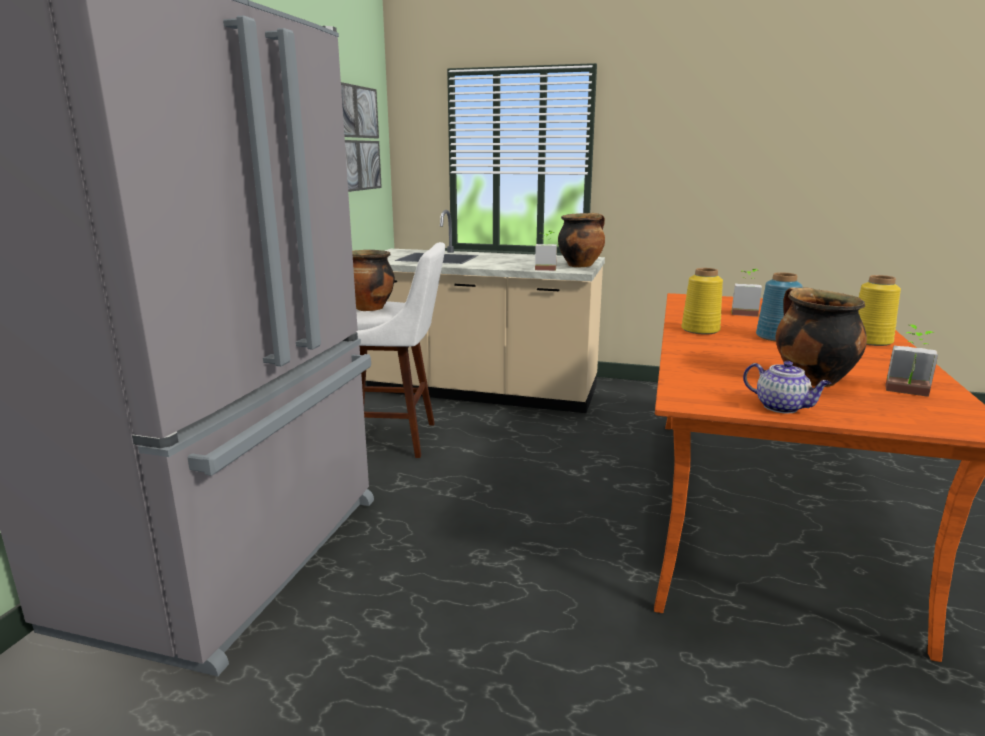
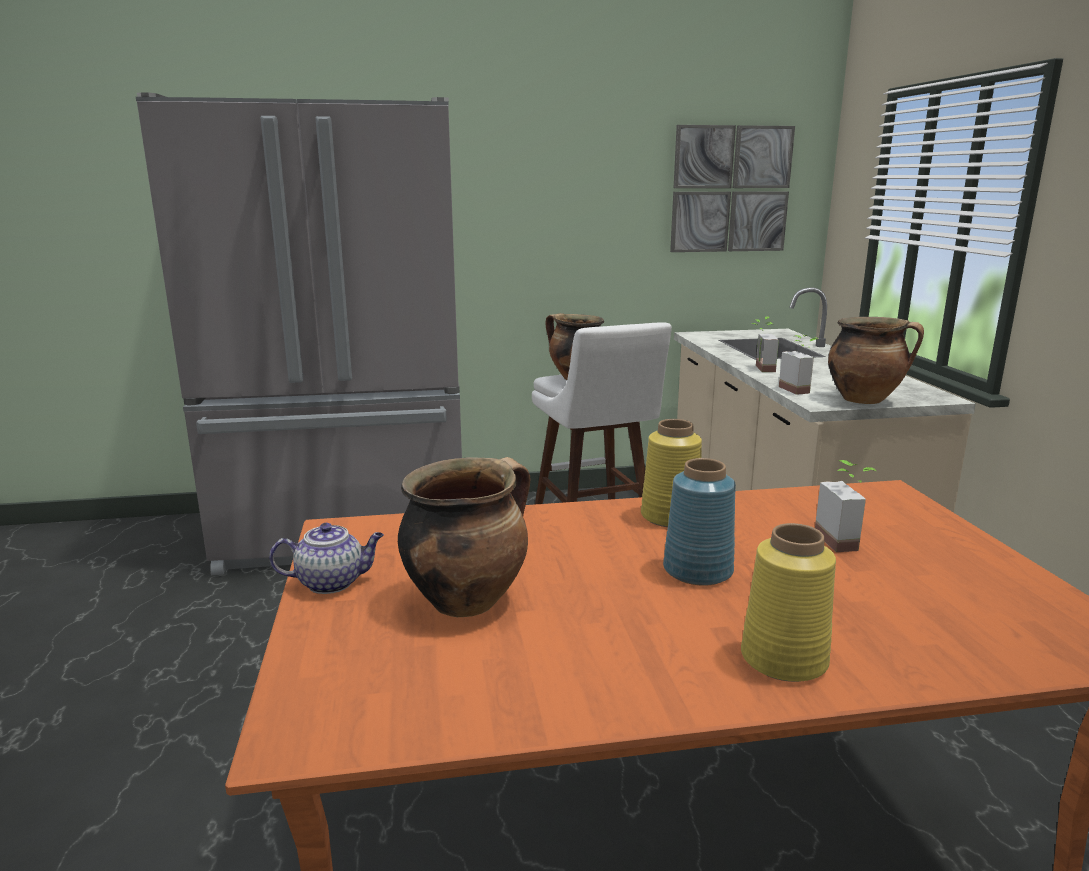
camera: 65 degrees right, 0 degrees up
(782, 407) = (332, 582): teapot -> teapot turned 120 degrees counterclockwise
(907, 393) = (447, 679): potted plant -> potted plant (759, 368)

